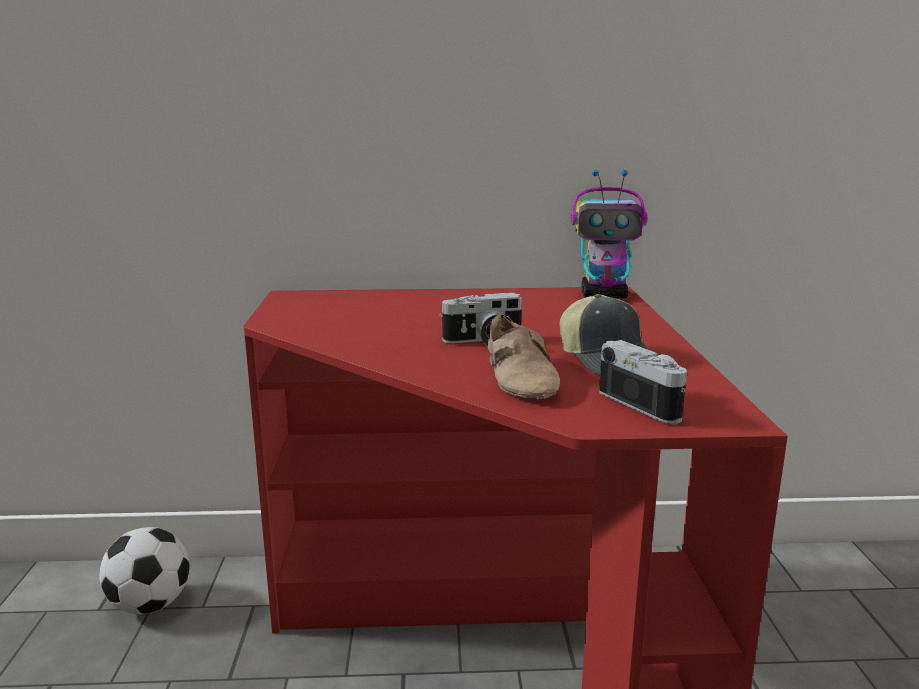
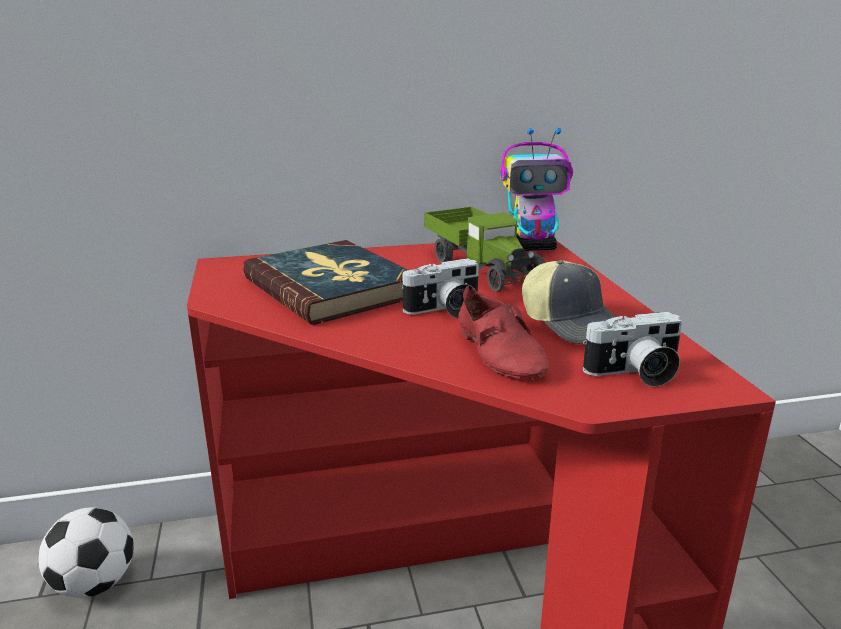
camera: 10 degrees left, 5 degrees up
(384, 318) = (331, 287): none -> book
(522, 377) = (501, 351): beige shoe -> red shoe
(542, 309) = (481, 267): none -> toy truck
(649, 403) = (635, 374): camera -> camera turned 120 degrees clockwise

